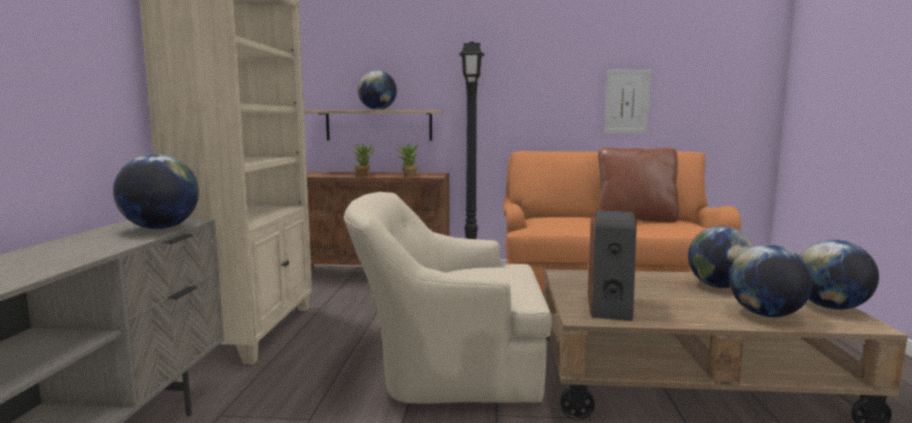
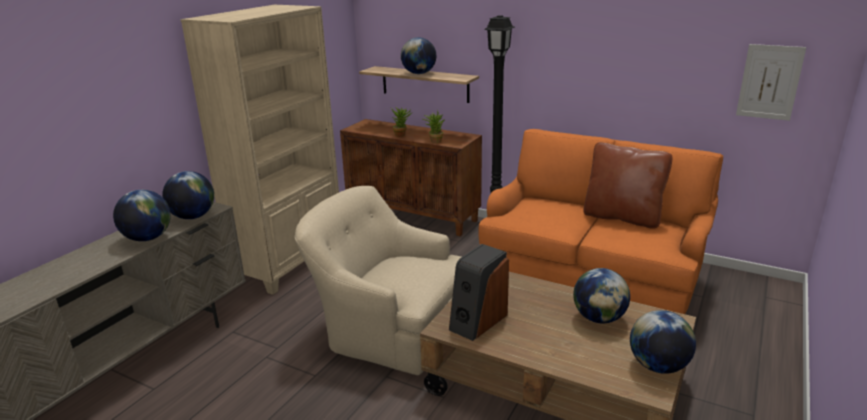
camera: 25 degrees right, 15 degrees up
(627, 101) = (660, 82): picture -> picture (769, 82)
(766, 314) = (586, 360): globe -> globe (148, 238)

